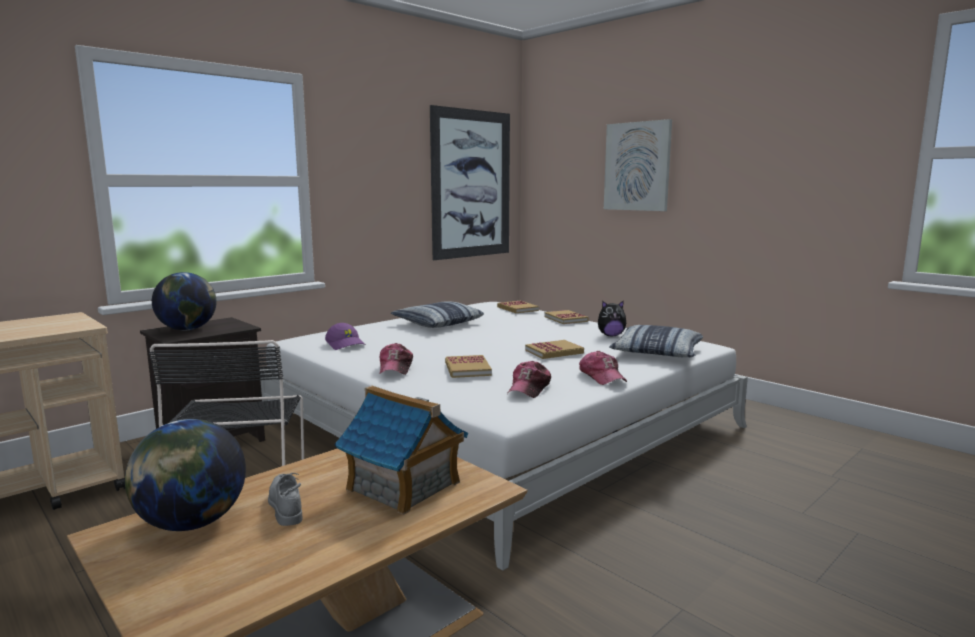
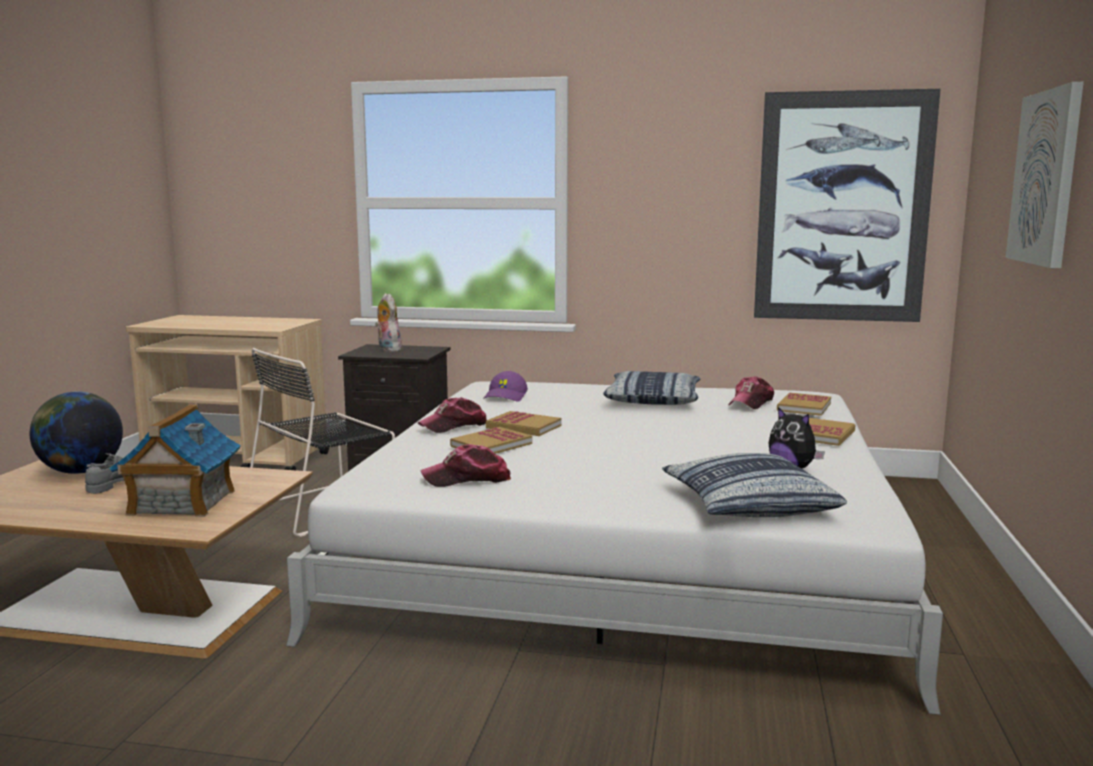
camera: 55 degrees right, 0 degrees up
(188, 329) = (387, 349): globe -> plush toy
(554, 352) = (631, 459): book -> book (523, 427)
(602, 377) = (570, 497): cap -> cap (751, 403)

